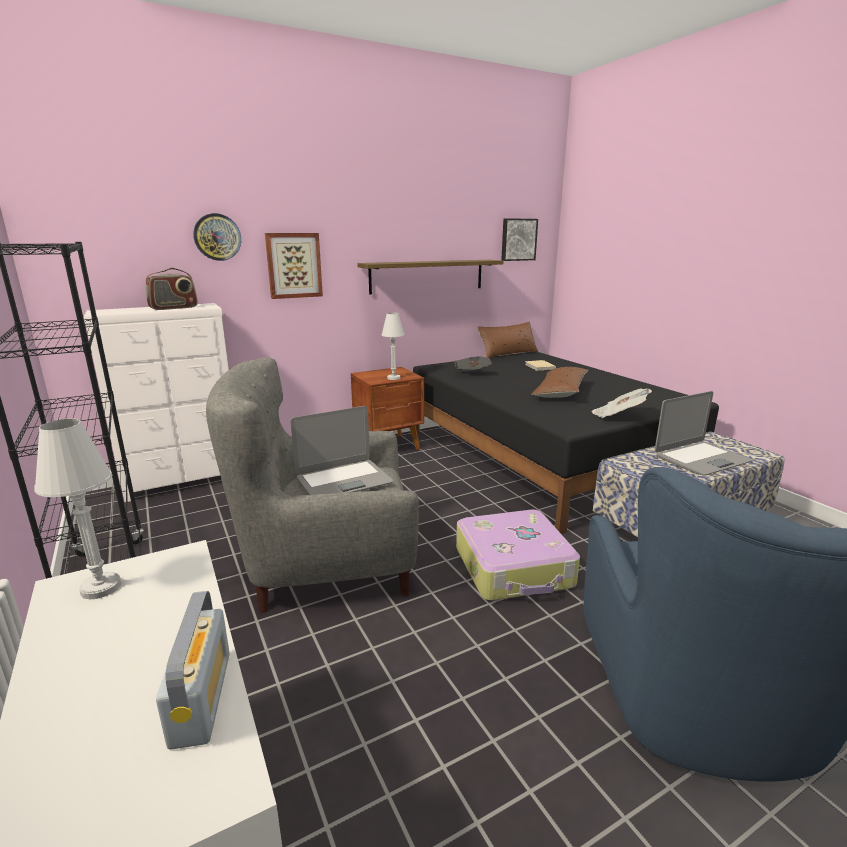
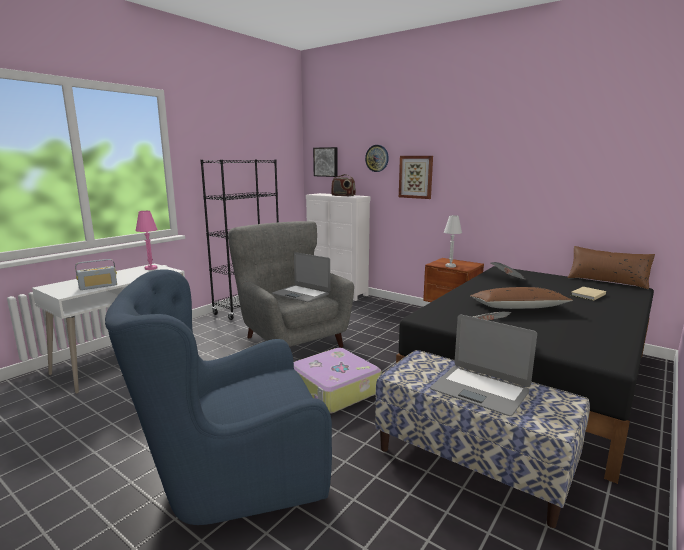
camera: 65 degrees right, 5 degrees down
(101, 587) = (151, 268): white table lamp -> pink table lamp
(427, 276) = (520, 192): shelf -> none
(518, 239) = (641, 162): picture -> picture (326, 162)

